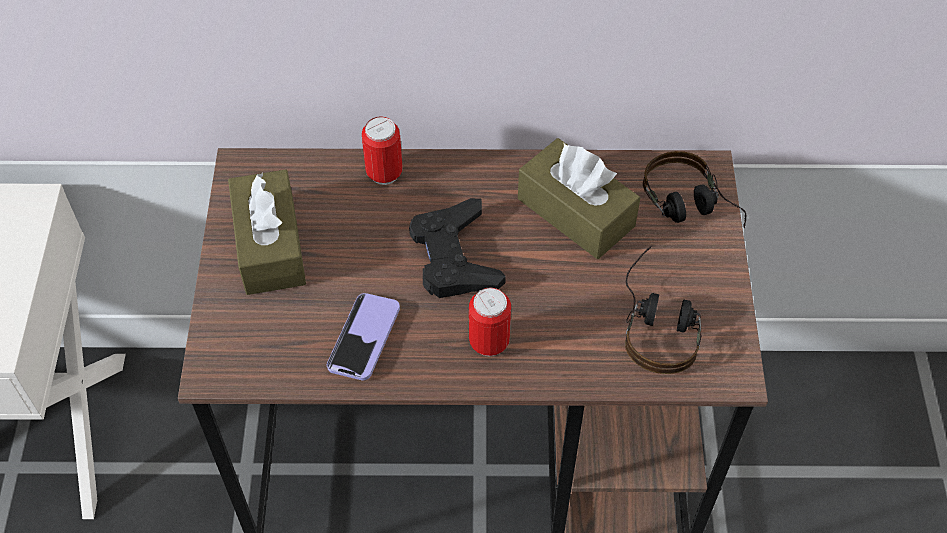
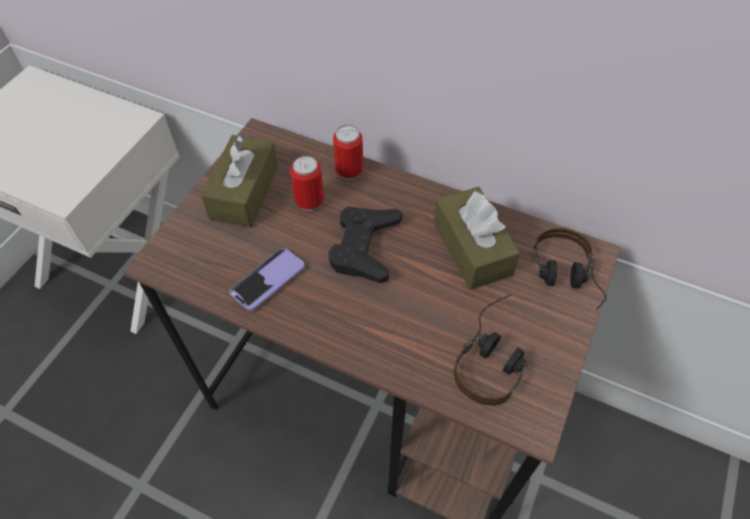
camera: 25 degrees right, 0 degrees up
(489, 342) = (354, 320): can -> can (309, 202)

